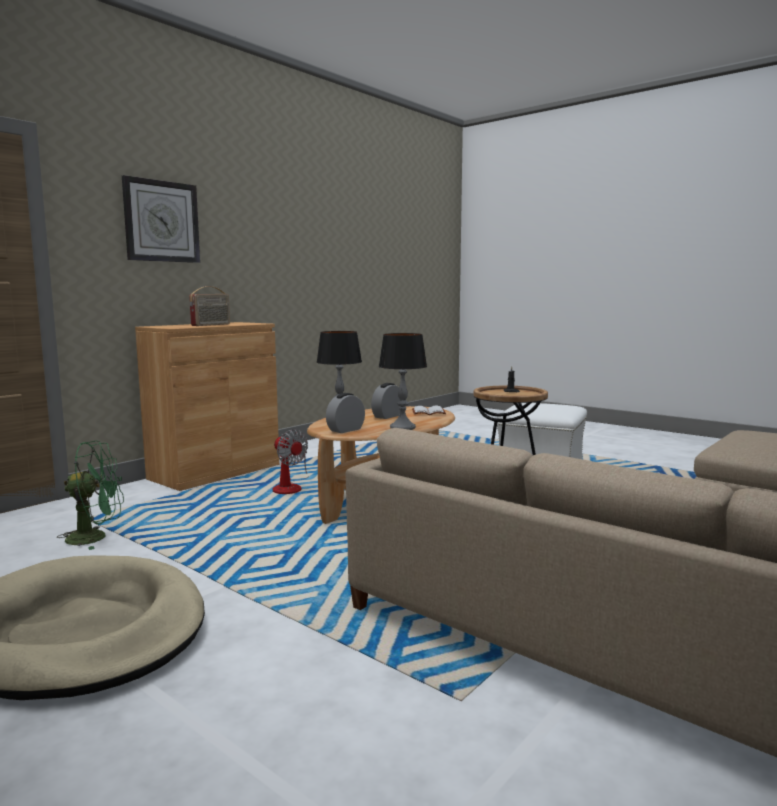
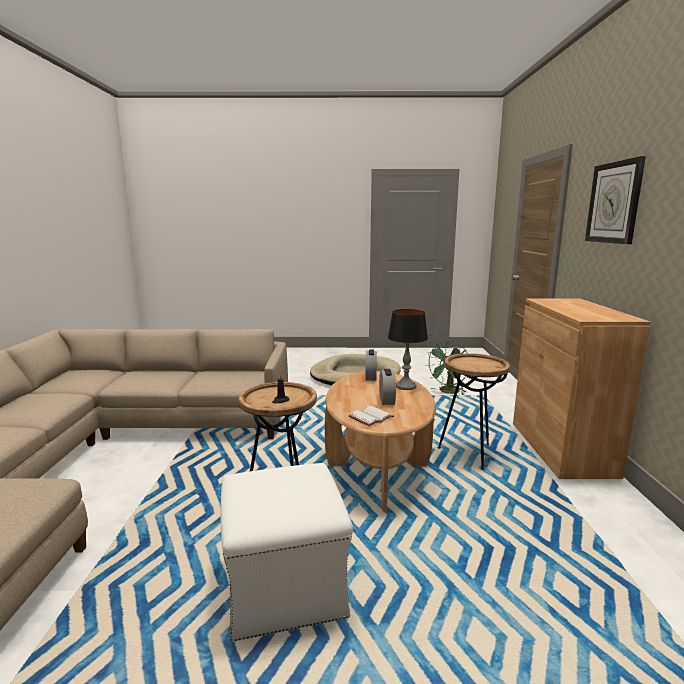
camera: 140 degrees right, 5 degrees up
(211, 325) = (569, 307): radio -> none
(290, 487) = (469, 454): fan -> brown side table
(402, 428) = (342, 389): table lamp -> none

